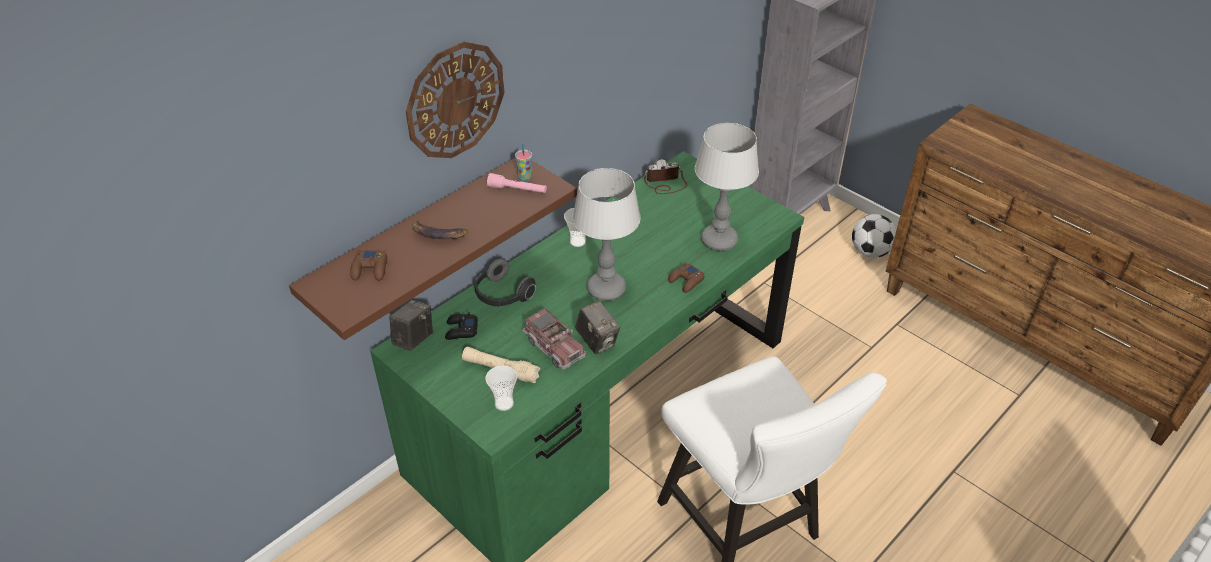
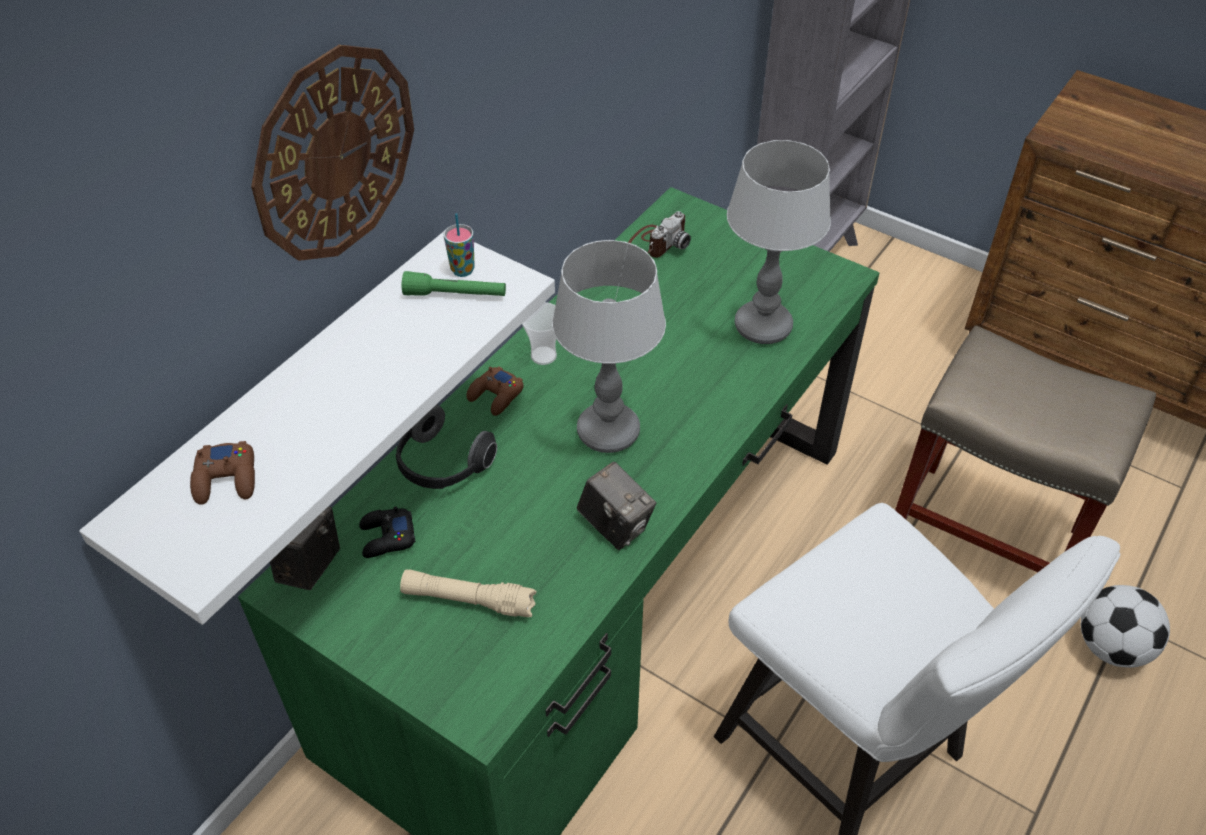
camera: 10 degrees left, 5 degrees up
(418, 240) = (296, 402): brown shelf -> white shelf
(437, 234) = (334, 395): banana -> none
(504, 403) = (487, 662): cup -> none
(517, 190) = (455, 295): pink flashlight -> green flashlight
(554, 347) = (548, 546): toy truck -> none
(665, 183) = (656, 243): camera -> camera turned 150 degrees clockwise
(686, 281) = (730, 401): brown game controller -> brown game controller (496, 395)
(870, 252) = (927, 299): football -> football (1111, 647)
(872, 407) = (988, 536): none -> beige stool

